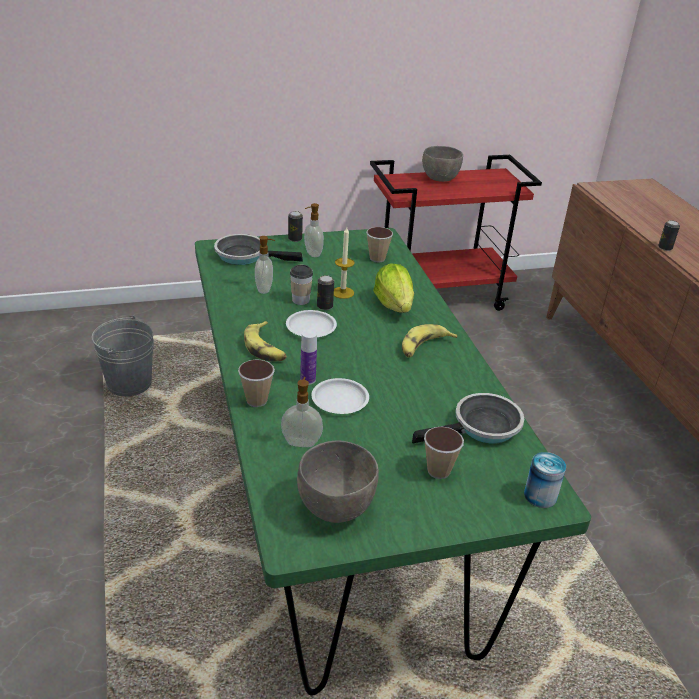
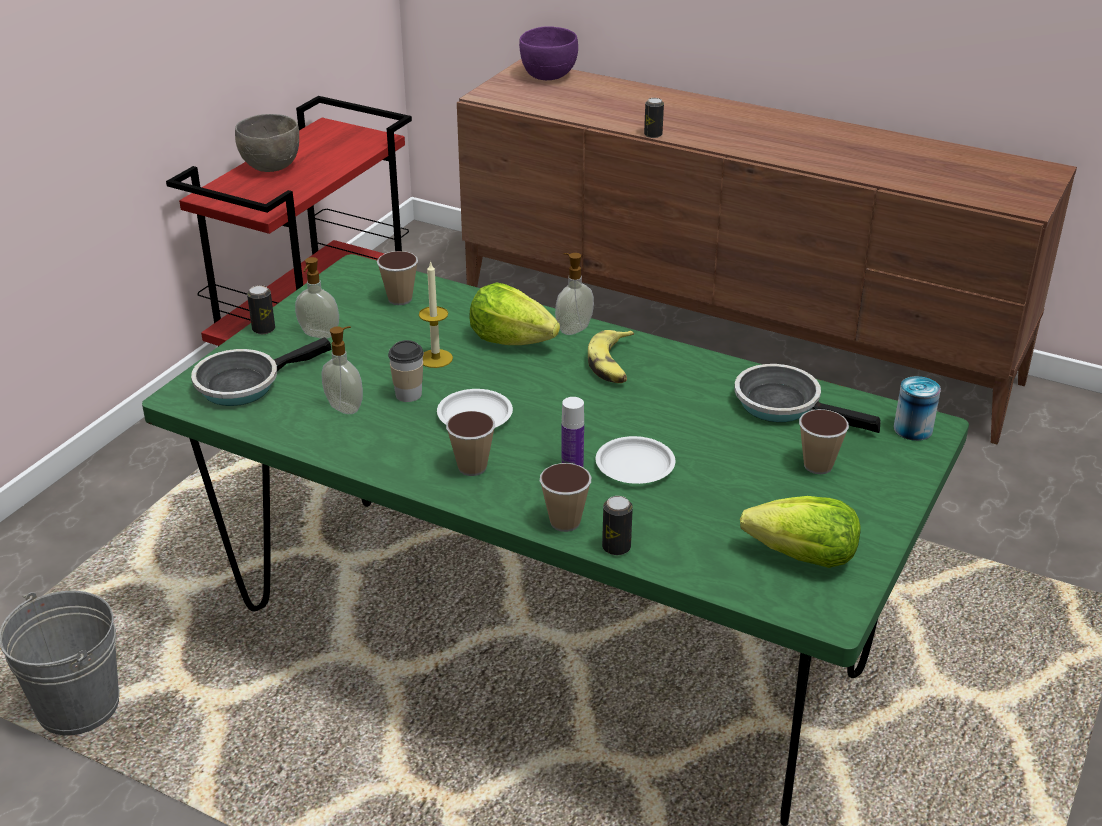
camera: 45 degrees left, 0 degrees up
(265, 348) = (472, 467): banana -> cup
(301, 442) = (675, 527): soap dispenser -> soap dispenser (573, 329)
(324, 306) = (446, 385): can -> can (616, 547)
(335, 508) = (803, 557): grey bowl -> lettuce
(482, 427) = (784, 405): frying pan -> frying pan turned 75 degrees counterclockwise
(654, 193) = (549, 76): none -> purple bowl

